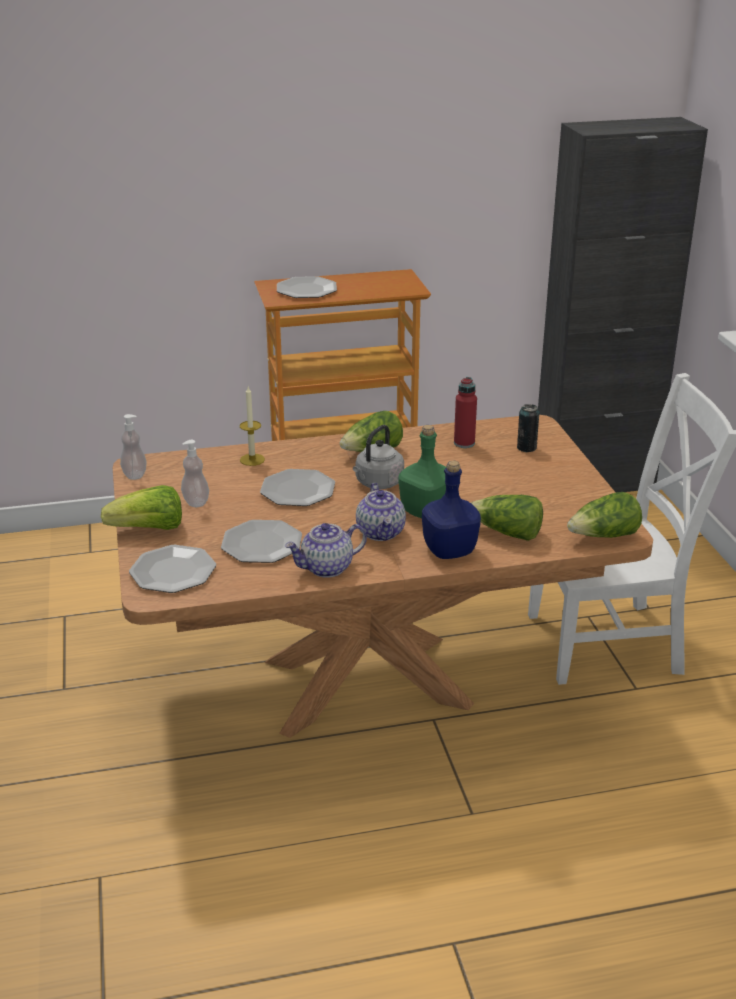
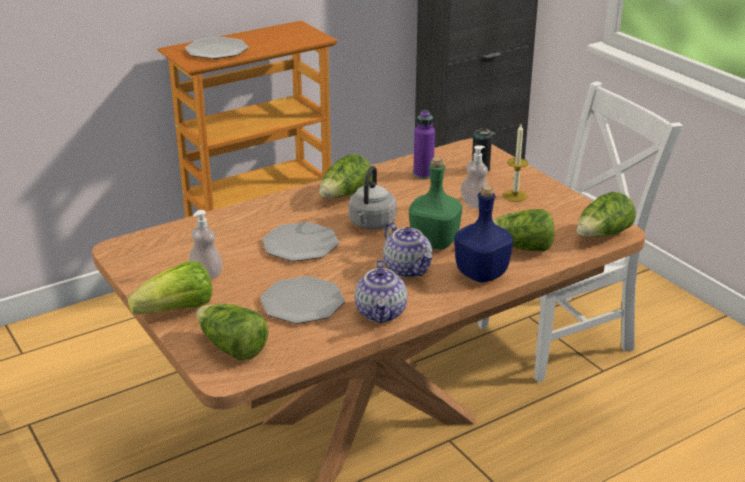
camera: 20 degrees left, 0 degrees up
(134, 474) = (123, 258): soap dispenser -> soap dispenser (475, 204)
(173, 571) = (232, 347): plate -> lettuce
(252, 459) = (234, 223): candle -> candle (515, 196)
(326, 568) = (381, 313): teapot -> teapot turned 45 degrees counterclockwise
(464, 443) = (423, 174): red bottle -> purple bottle

